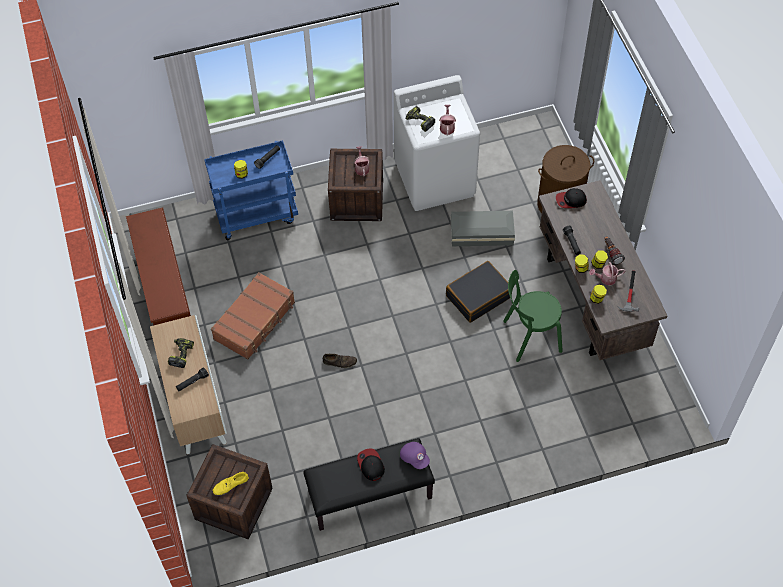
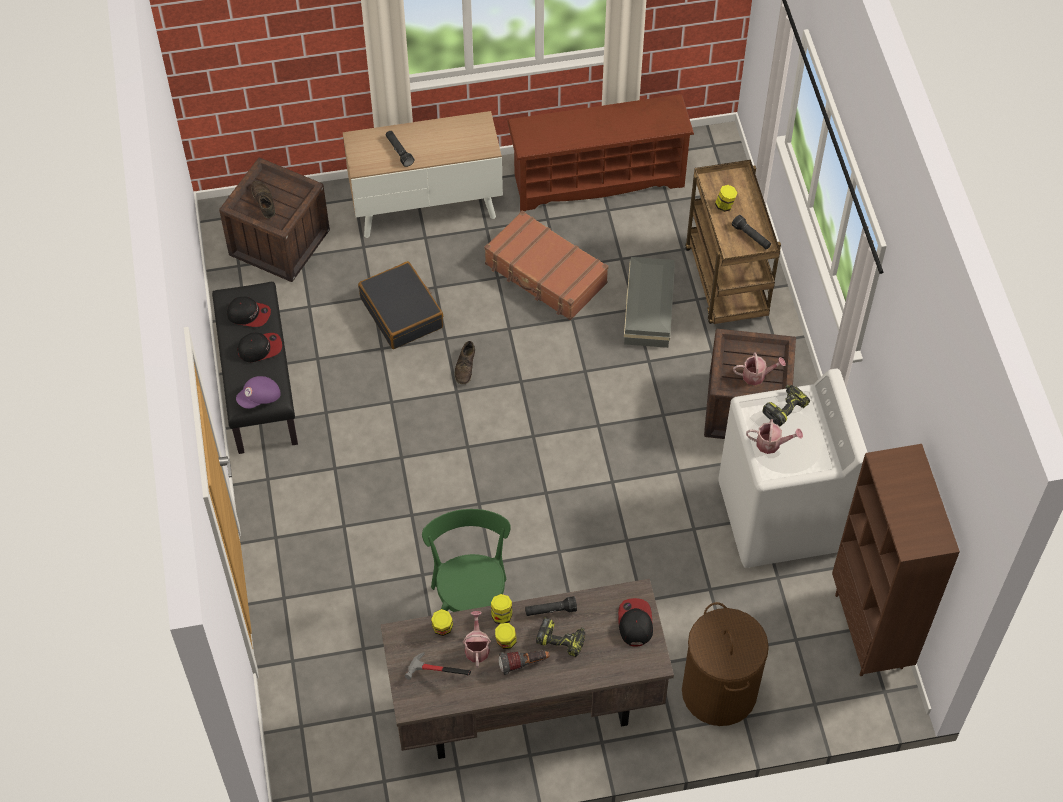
camera: 95 degrees right, 0 degrees up
(181, 354) = (442, 141): power drill -> power drill (562, 640)
(230, 485) = (264, 201): yellow shoe -> brown shoe
(257, 215) = (727, 284): blue cart -> brown cart
(340, 478) = (249, 314): none -> cap
(478, 296) = (552, 549): black suitcase -> black suitcase (402, 313)
(480, 232) = (671, 568): grey storage box -> grey storage box (650, 308)
(505, 135) = (870, 631): none -> brown bookcase

